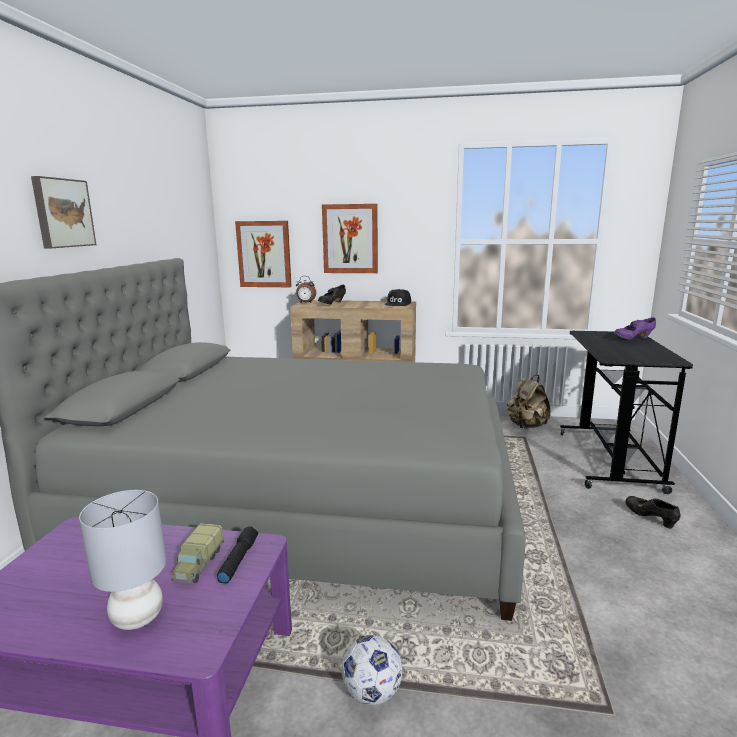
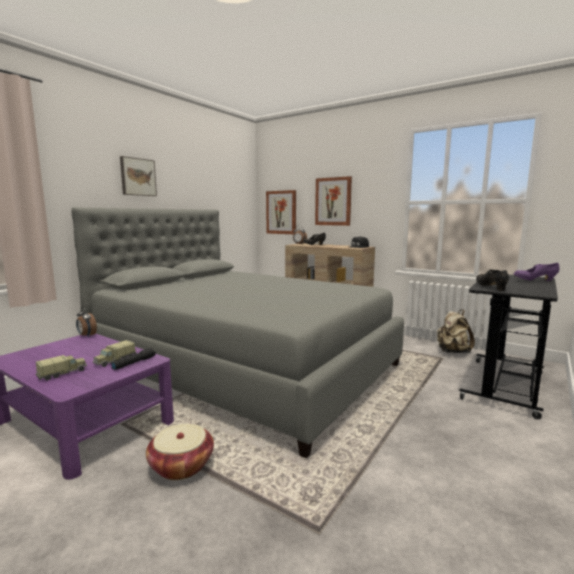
camera: 25 degrees right, 5 degrees down
(72, 526) = (86, 335): none -> alarm clock
(136, 618) = (63, 373): grey table lamp -> toy truck
(372, 693) = (181, 465): football -> basket
(650, 518) = (498, 431): black shoe -> black shoe (491, 287)

